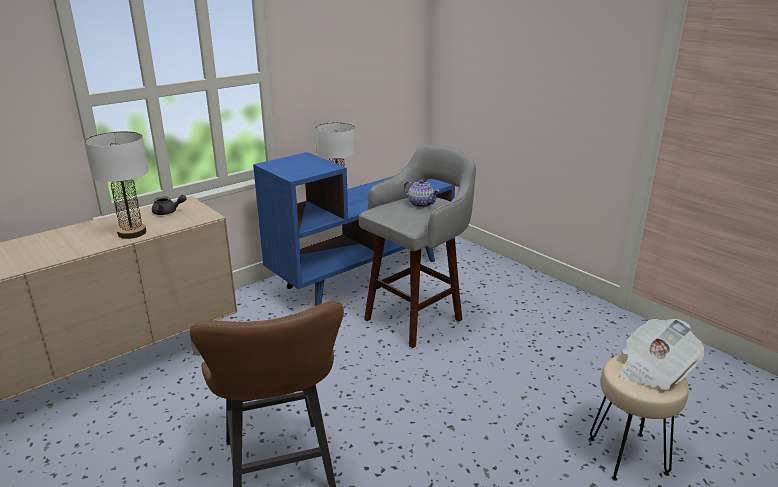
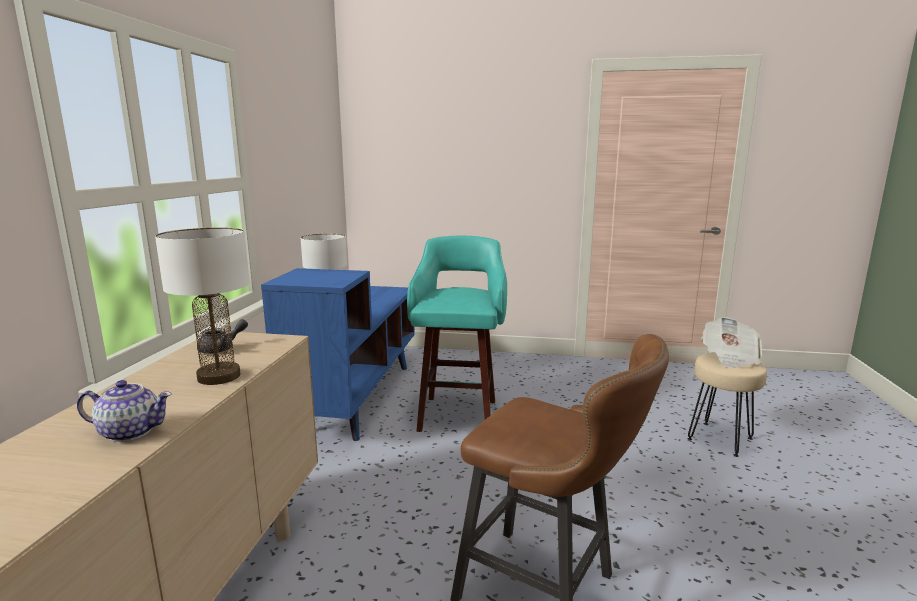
camera: 40 degrees left, 10 degrees down
(416, 318) = (459, 413): grey stool -> turquoise stool
(421, 204) = (457, 291): teapot -> teapot (130, 432)

